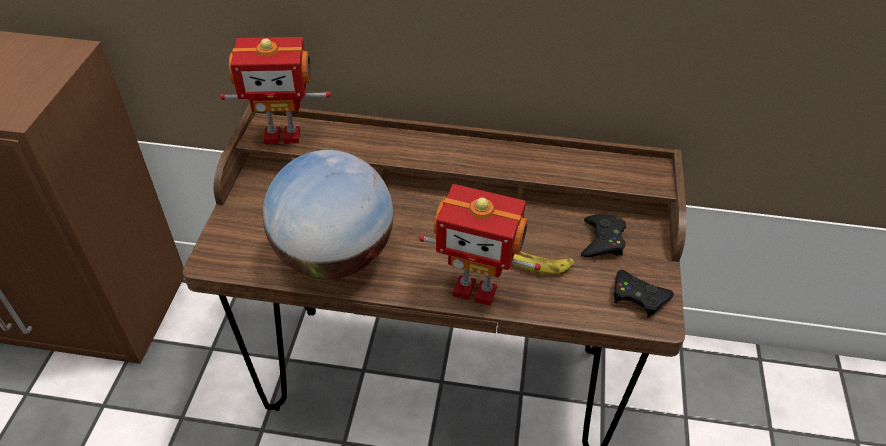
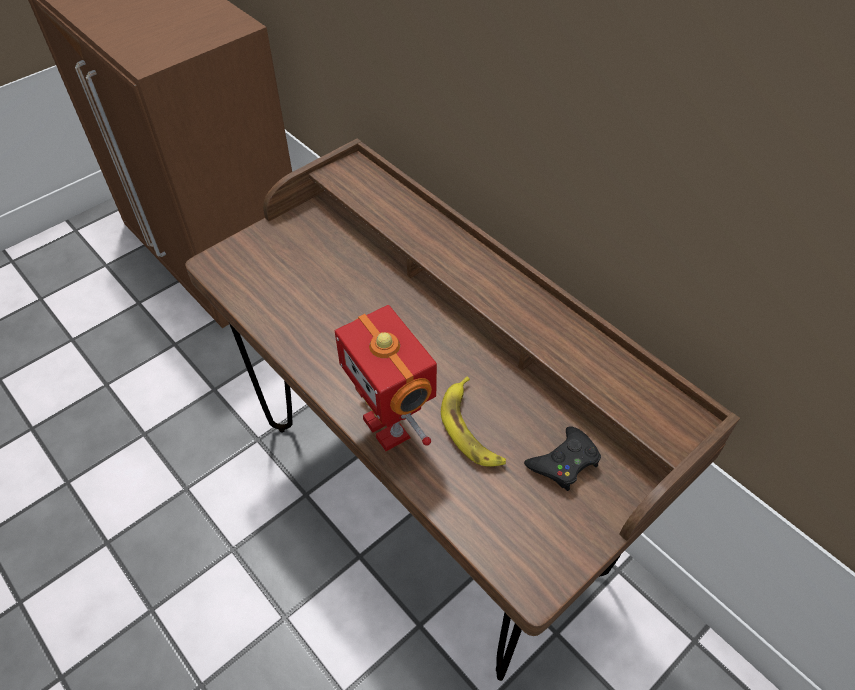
camera: 40 degrees right, 5 degrees up
(282, 134) = (355, 181): toy robot -> none
(335, 256) = (305, 318): globe -> none
(638, 297) = (539, 546): black game controller -> none

